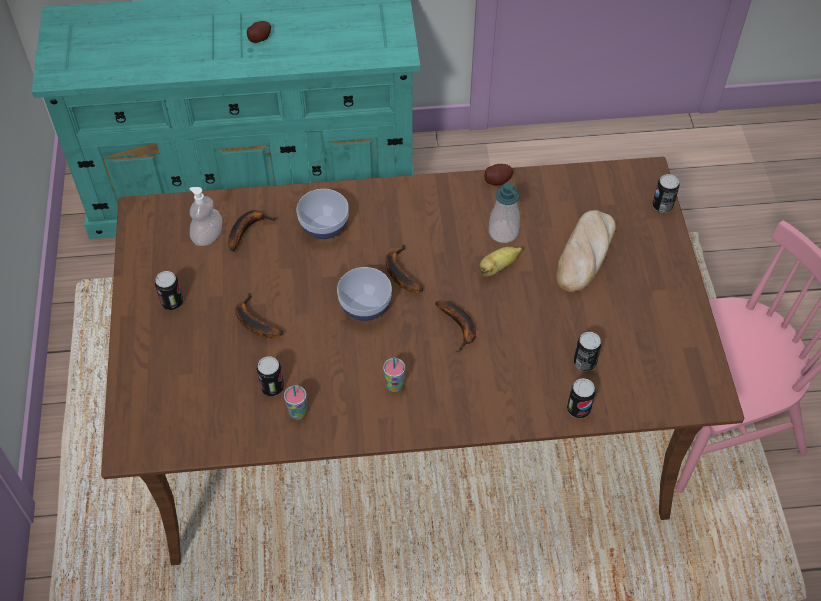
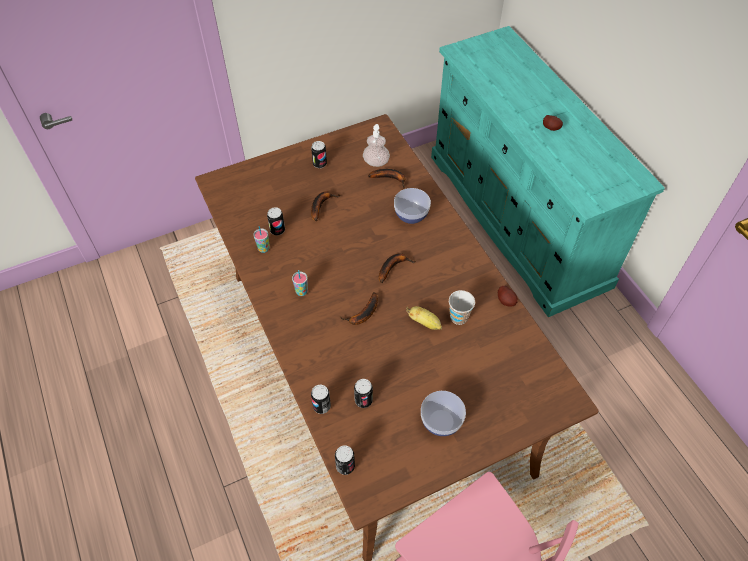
camera: 70 degrees right, 0 degrees up
(365, 307) = (356, 257): bowl -> bowl (441, 422)
(503, 232) = (458, 317): soap dispenser -> cup
(585, 254) = (464, 376): bread -> none
(662, 206) = (542, 420): can -> can (345, 466)

